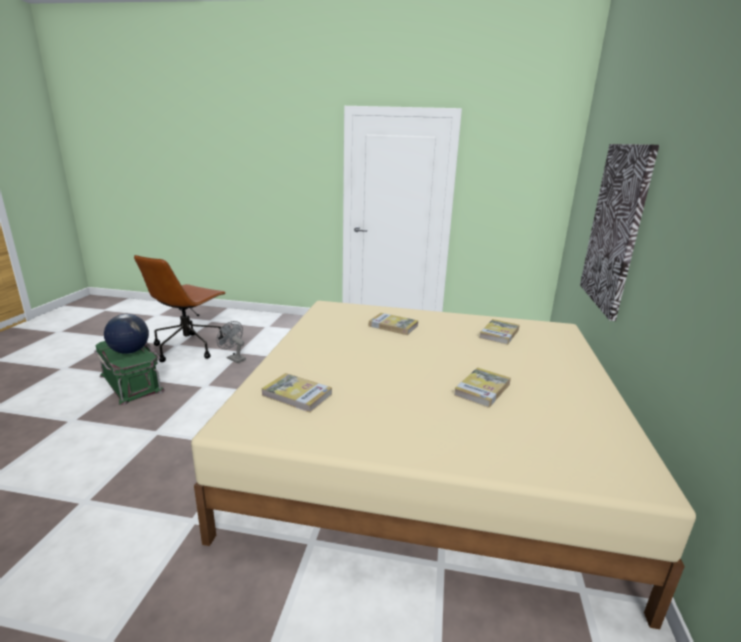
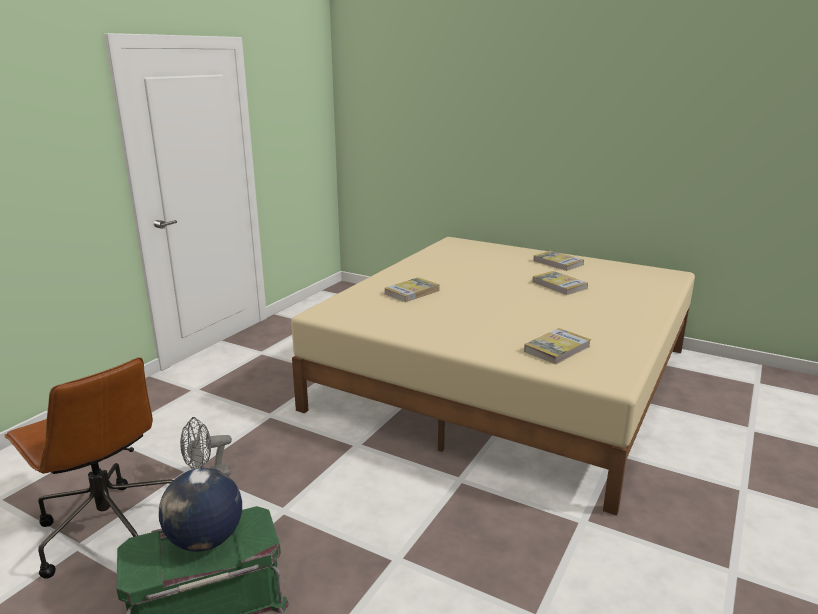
camera: 70 degrees left, 0 degrees up
(499, 334) = (456, 260): book -> book (558, 263)
(615, 228) = (472, 144): picture -> none

